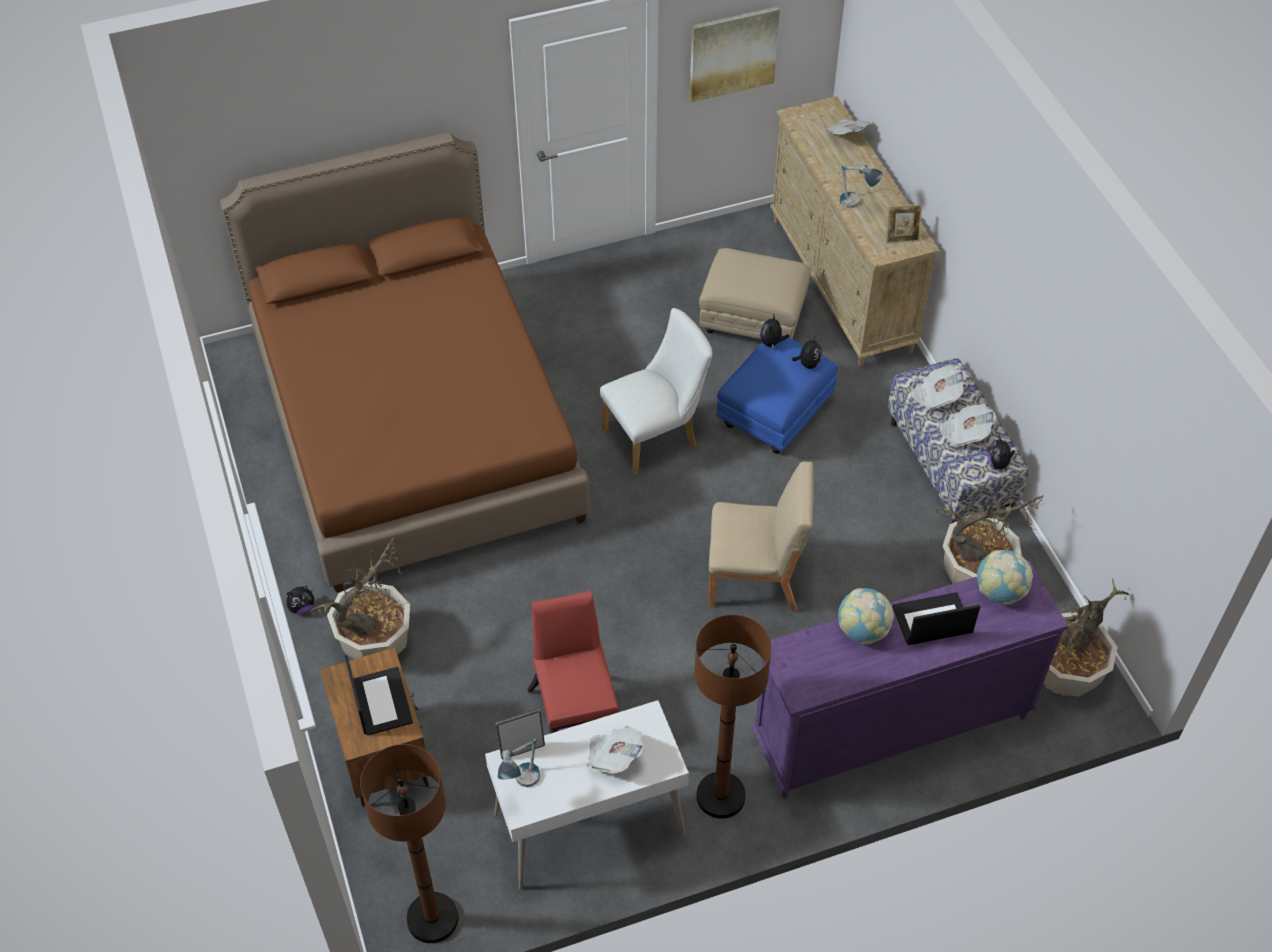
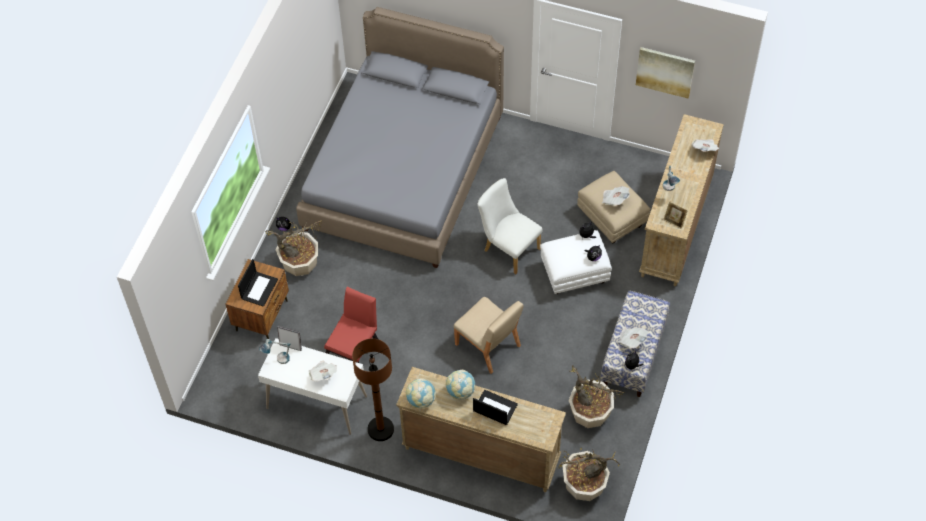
camera: 40 degrees right, 5 degrees up
(414, 426) = (404, 172): brown bed -> grey bed
(432, 918) = (224, 395): brown floor lamp -> none
(656, 436) = (508, 248): white chair -> white chair turned 150 degrees counterclockwise
(773, 415) = (573, 274): blue ottoman -> white ottoman
(890, 729) = (480, 453): purple dresser -> beige dresser
(936, 396) = (637, 313): newspaper -> newspaper (614, 199)
(999, 592) = (537, 416): globe -> globe (421, 400)

